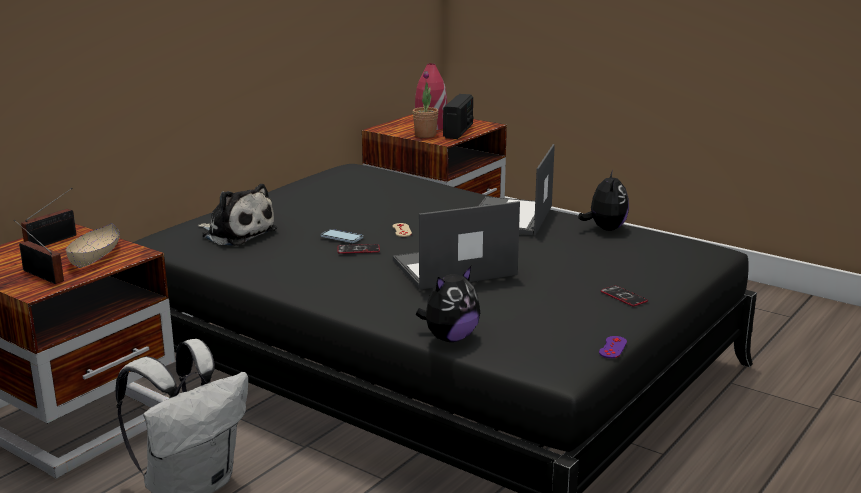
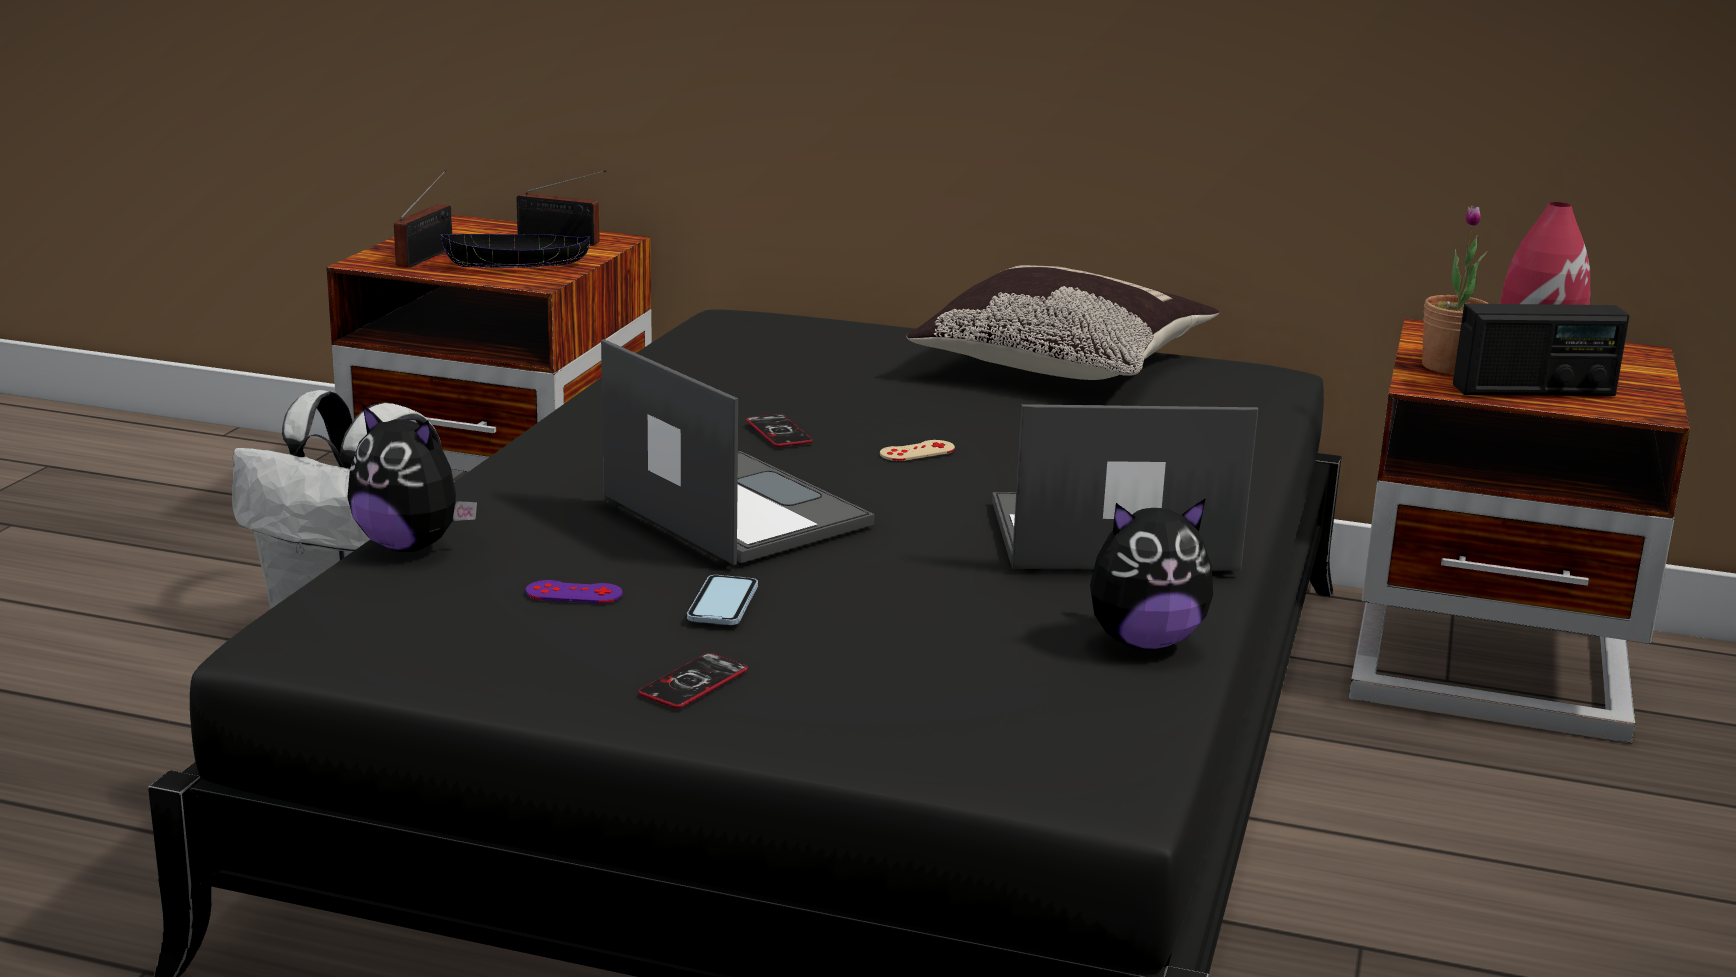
camera: 70 degrees right, 0 degrees up
(95, 255) = (516, 265): beige bowl -> black bowl
(236, 233) = (806, 352): plush toy -> none
(313, 192) = (1064, 364): none -> pillow
(341, 237) = (837, 415): phone -> phone (723, 604)
(613, 347) = (408, 684): purple game controller -> purple game controller (574, 593)

